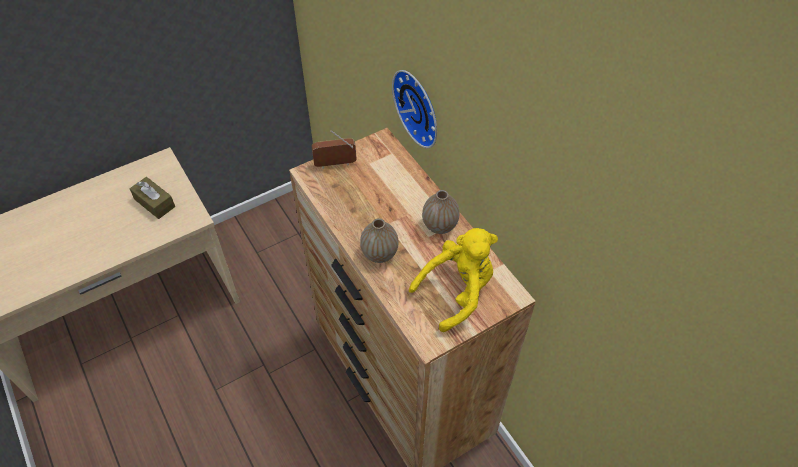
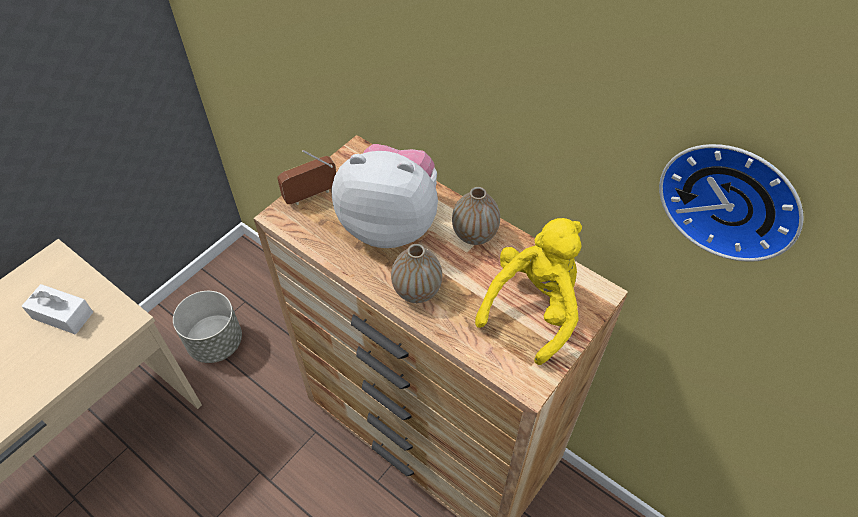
camera: 20 degrees left, 0 degrees up
(154, 203) = (62, 315): brown tissue box -> white tissue box
(266, 258) = (216, 342): none -> grey planter
(382, 200) = (391, 223): none -> plush toy
(420, 107) = (406, 93): wall clock -> wall clock (732, 197)

